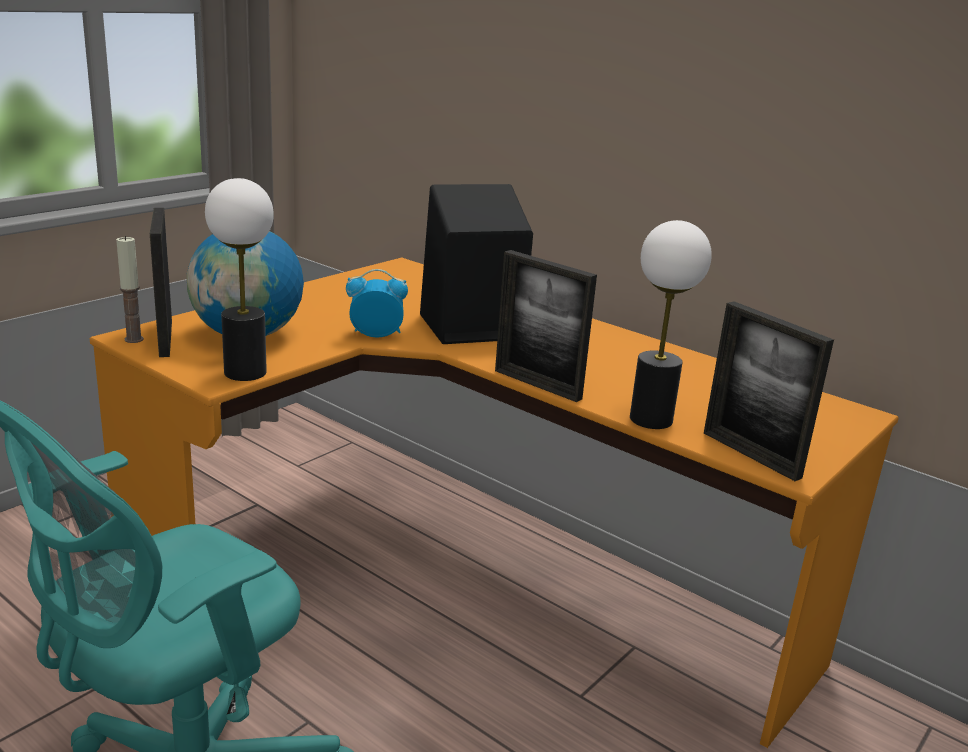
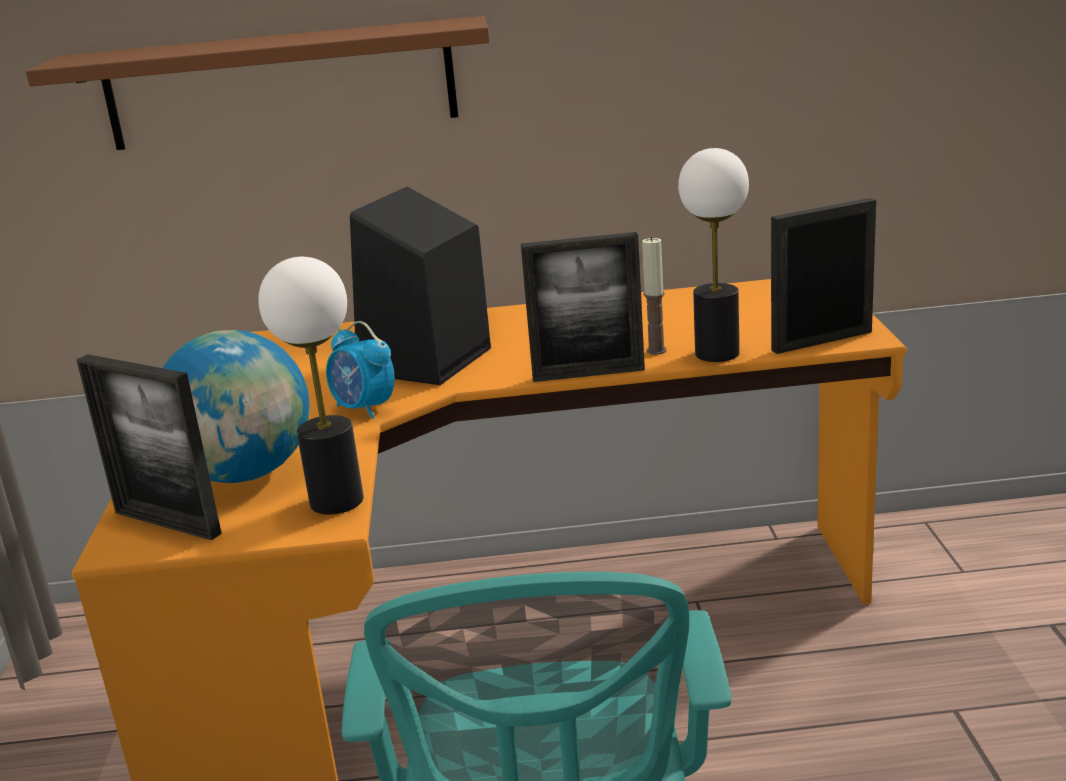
camera: 40 degrees left, 0 degrees up
(134, 339) = (134, 543): candle -> candle (656, 350)
(376, 335) = (364, 409): alarm clock -> alarm clock turned 90 degrees counterclockwise
(491, 83) = (280, 85): none -> brown shelf
(750, 455) = (821, 341): picture frame -> picture frame turned 150 degrees clockwise

